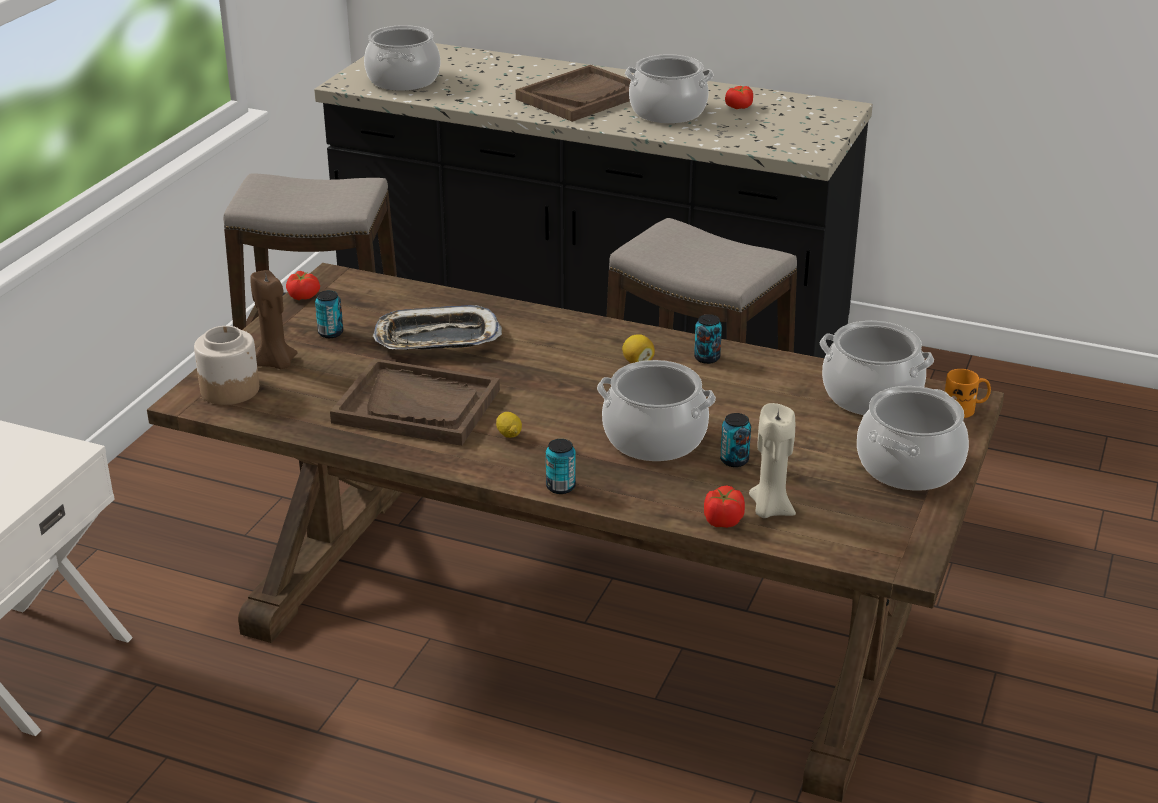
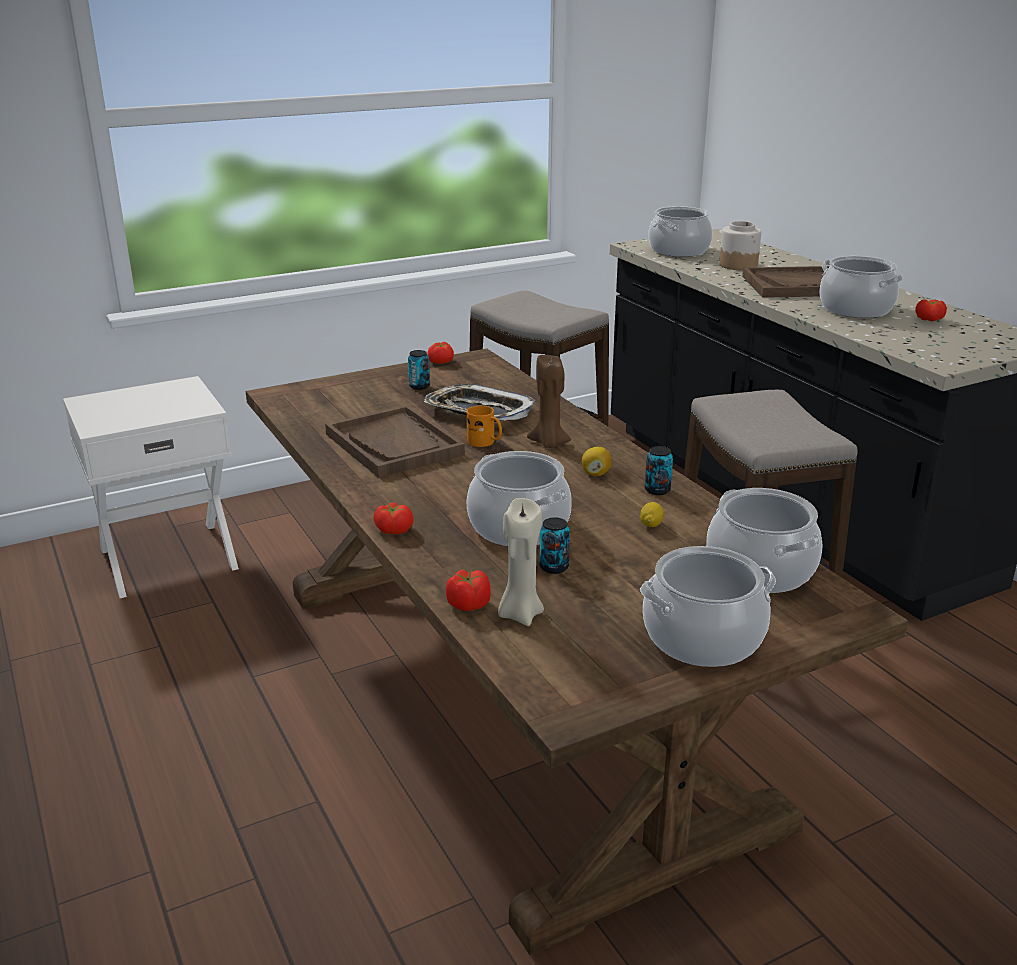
camera: 40 degrees right, 5 degrees down
(230, 389) = (305, 396): jar -> jar (738, 265)
(276, 364) = (356, 392): brown candle -> brown candle (549, 443)
(509, 434) = (421, 483): lemon -> lemon (651, 524)
(560, 487) = (394, 529): can -> tomato
(965, 409) = (840, 617): orange mug -> orange mug (485, 442)

